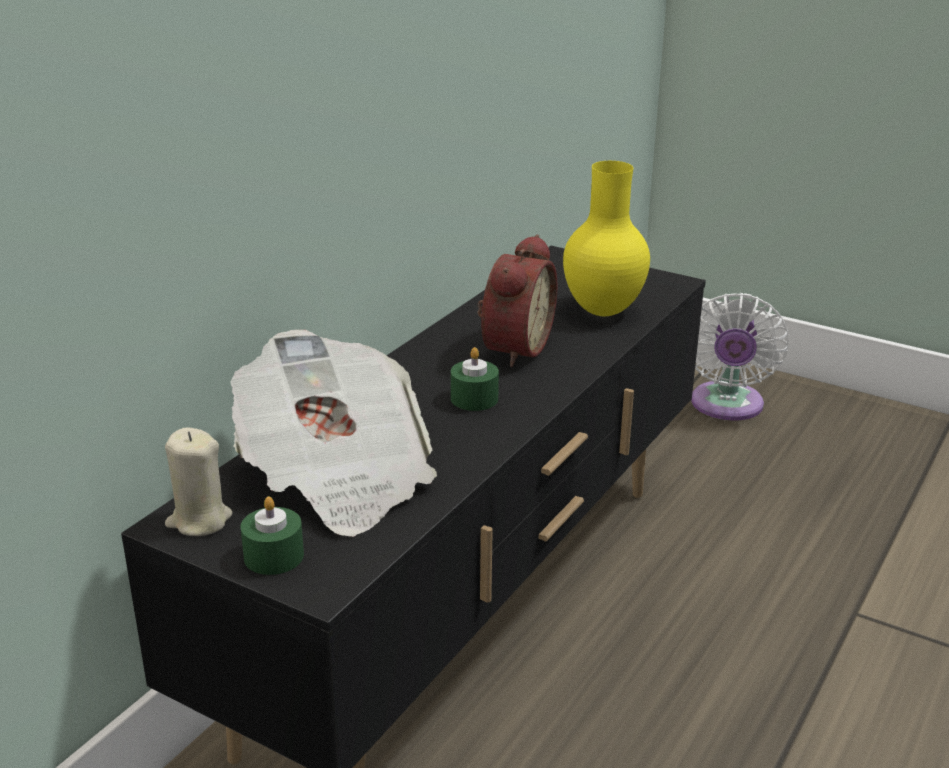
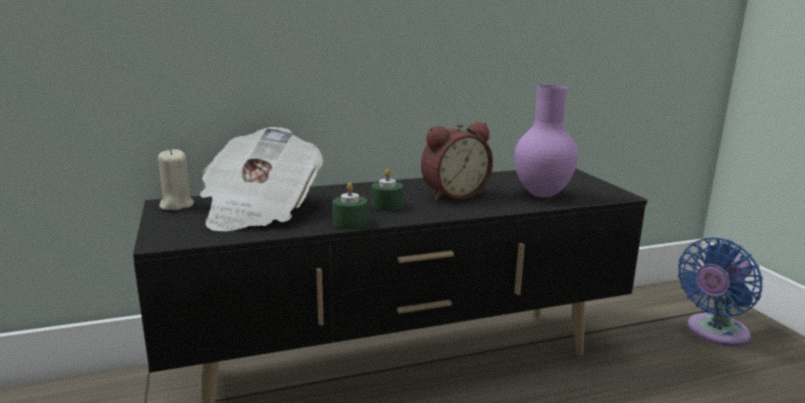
camera: 40 degrees right, 10 degrees down
(274, 556) = (170, 225): green candle -> green candle (350, 222)
(604, 311) = (543, 194): yellow vase -> purple vase
(726, 406) = (714, 333): white fan -> blue fan

